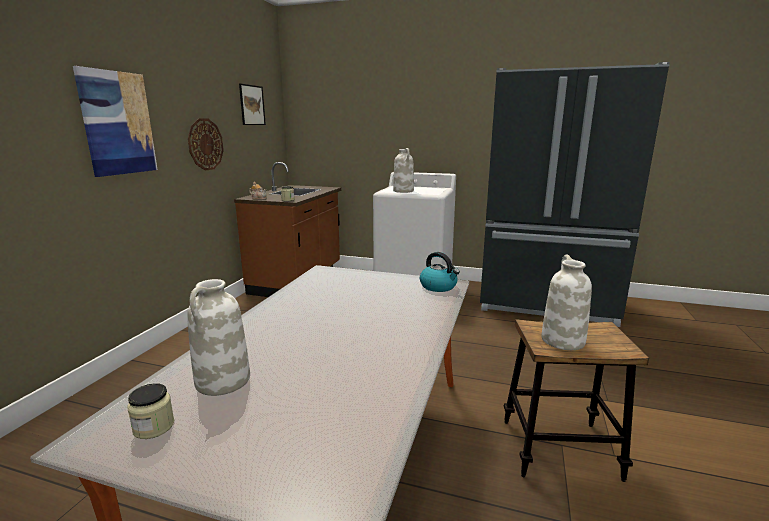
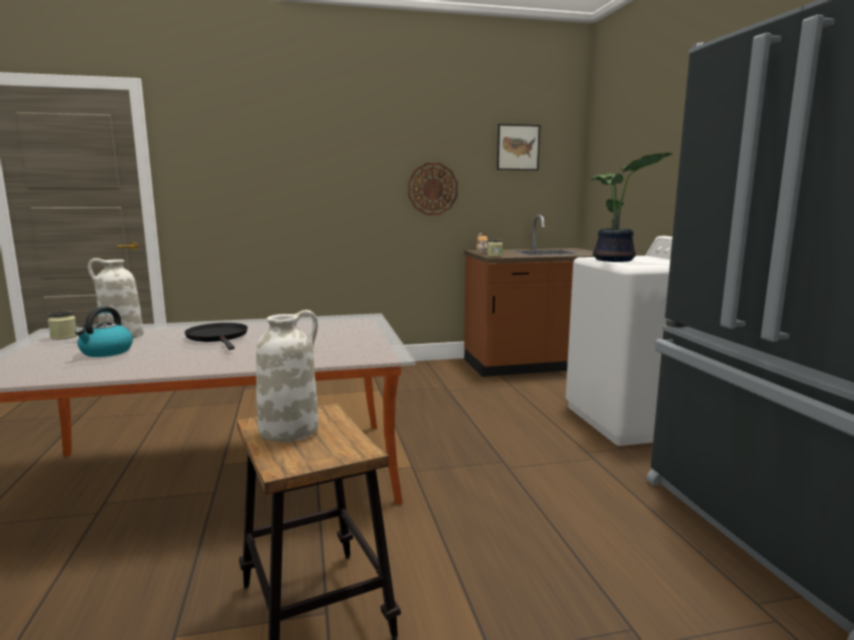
camera: 60 degrees right, 5 degrees down
(118, 123) = (331, 167): picture -> none
(314, 329) = (218, 337): none -> black frying pan
(403, 191) = (615, 260): white vase -> potted plant
(439, 286) = (372, 352): kettle -> kettle (106, 352)

